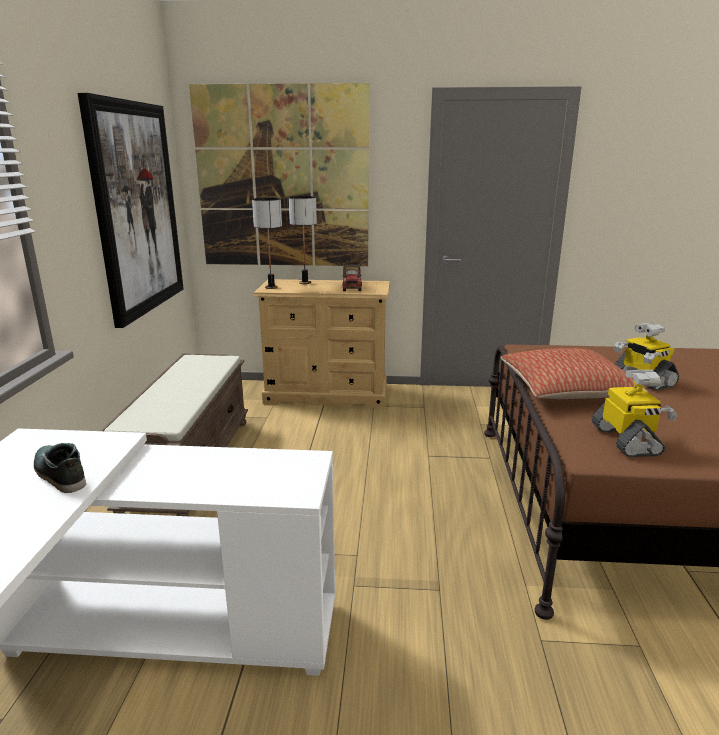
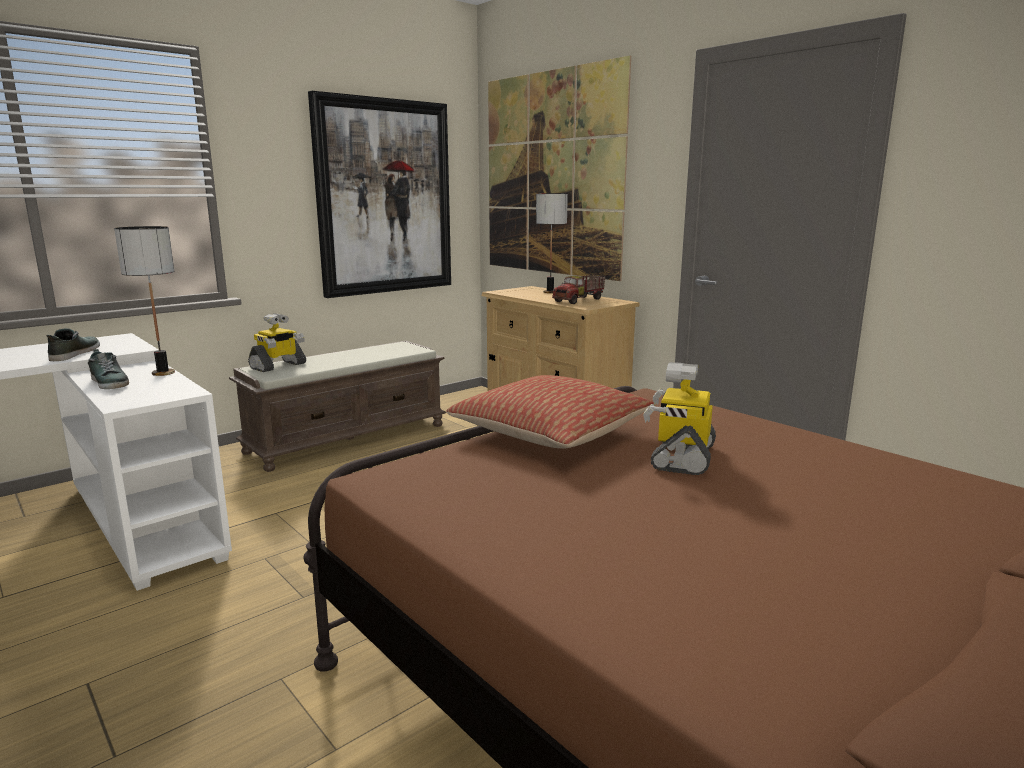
camera: 45 degrees right, 5 degrees down
(198, 484) = (110, 383): none -> shoe
(271, 287) = (508, 291): table lamp -> table lamp (162, 373)
(627, 441) = (447, 484): toy robot -> toy robot (278, 366)

